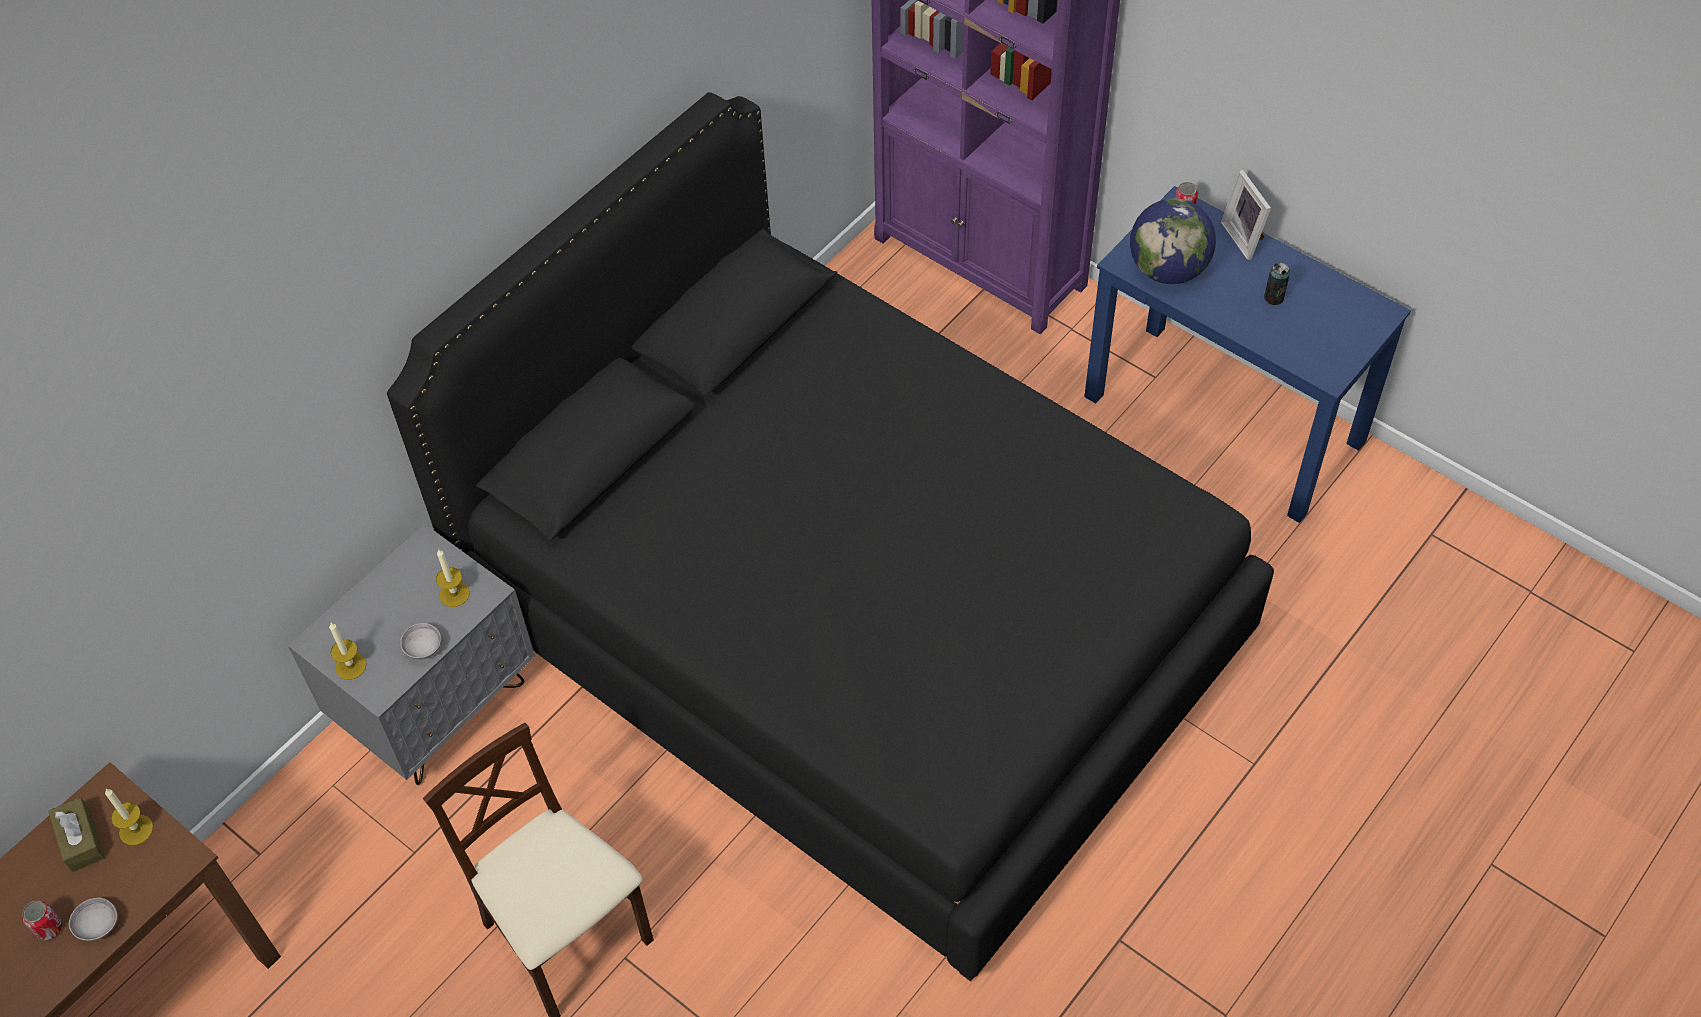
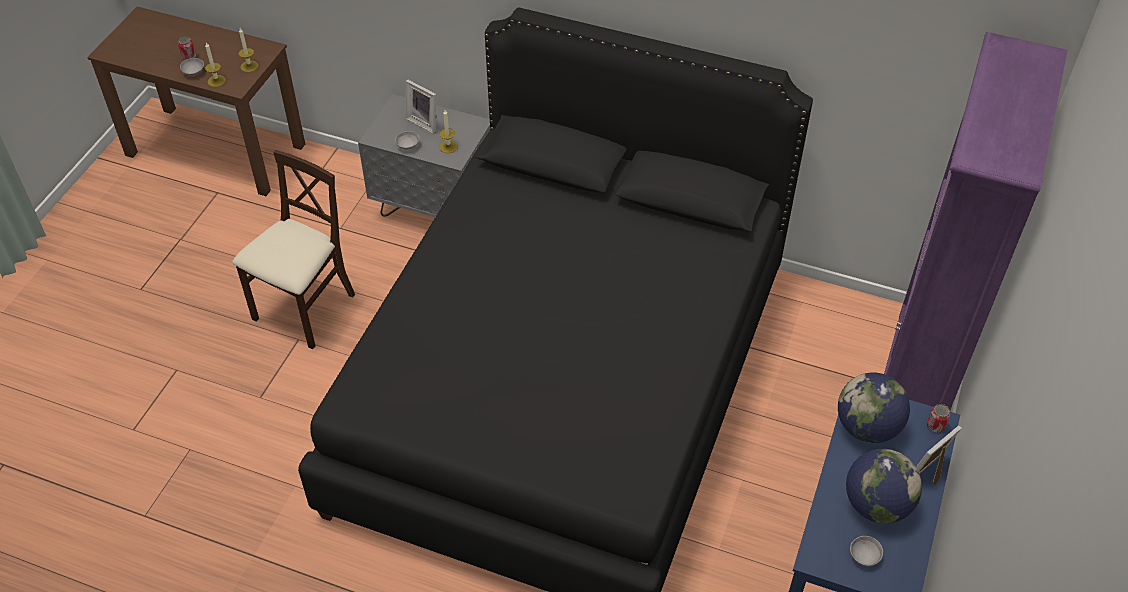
camera: 70 degrees right, 5 degrees down
(81, 840) = (239, 50): brown tissue box -> none
(350, 666) = (386, 121): candle -> candle (216, 81)
(380, 613) = (425, 122): none -> picture frame
(1273, 298) = (876, 505): can -> globe
(1336, 330) = (864, 556): none -> grey bowl

